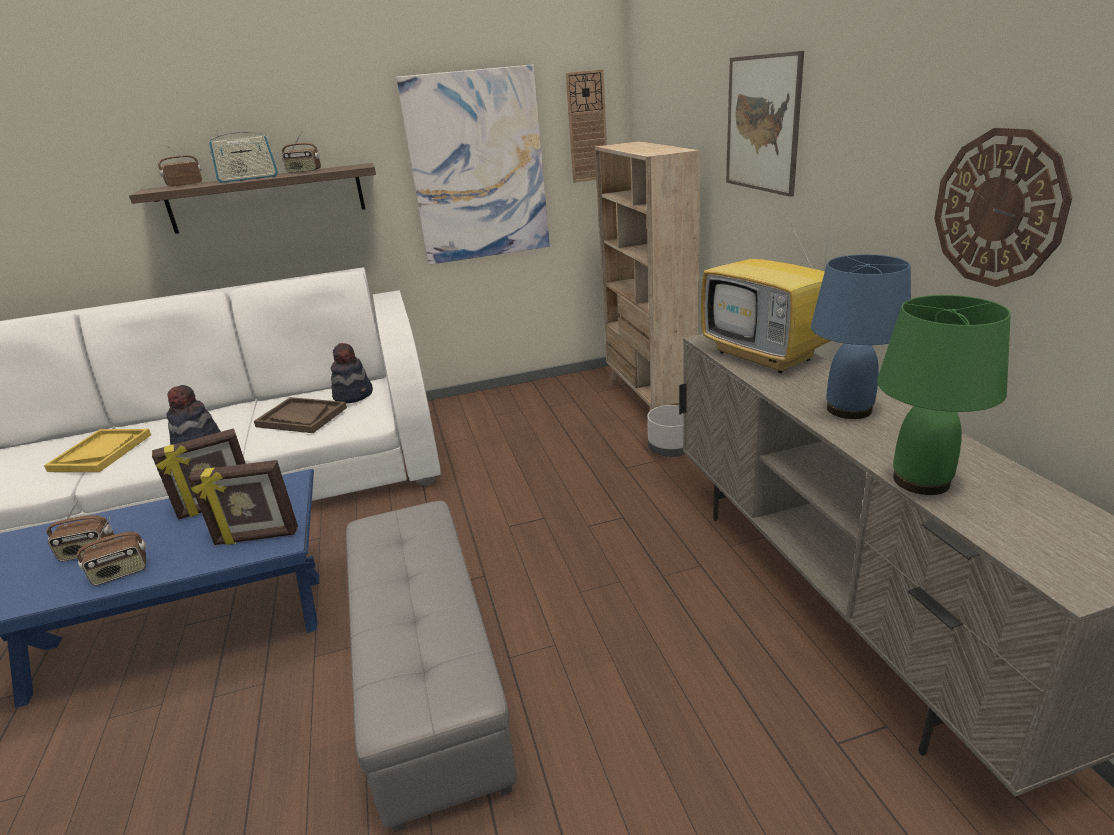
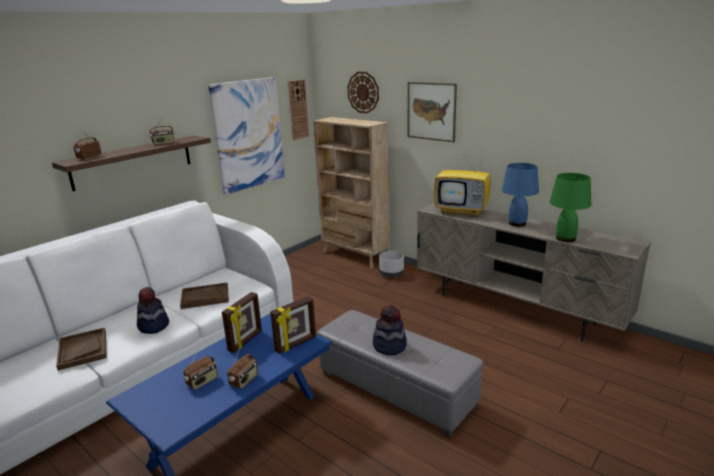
camera: 35 degrees left, 5 degrees down
(101, 452) = (83, 350): yellow tray -> brown tray
(249, 179) = (134, 150): radio -> none
(354, 395) = (220, 279): hat -> hat (389, 346)
(998, 208) = (559, 143): wall clock -> wall clock (363, 92)

